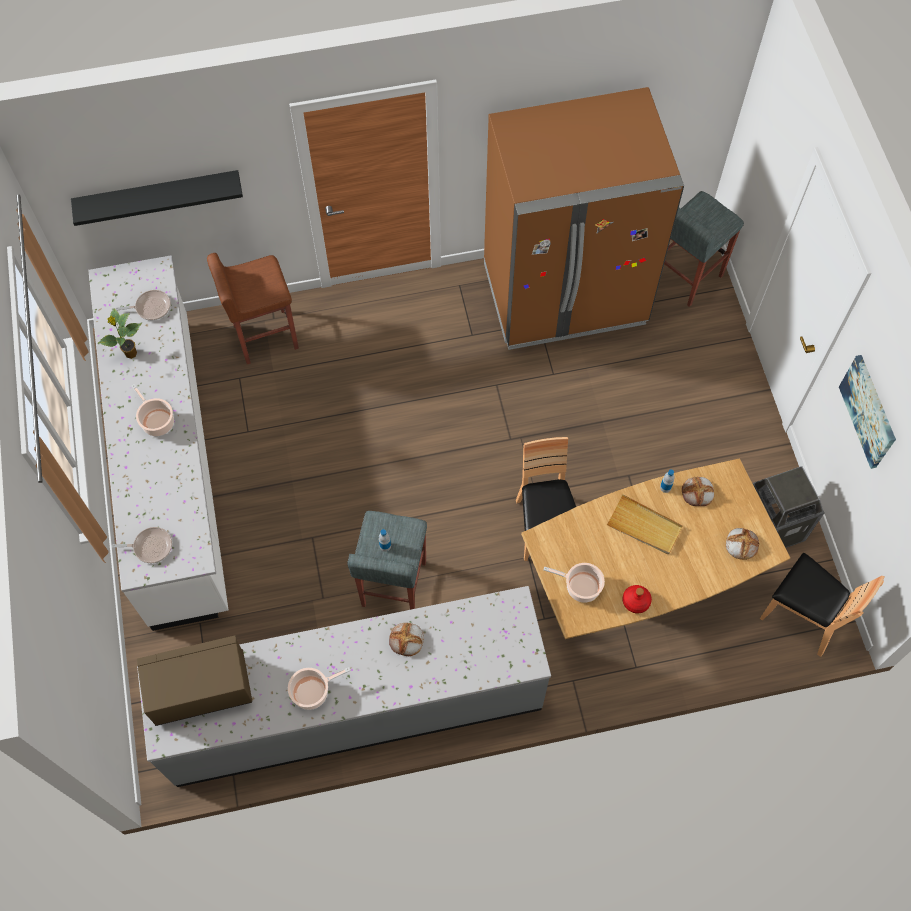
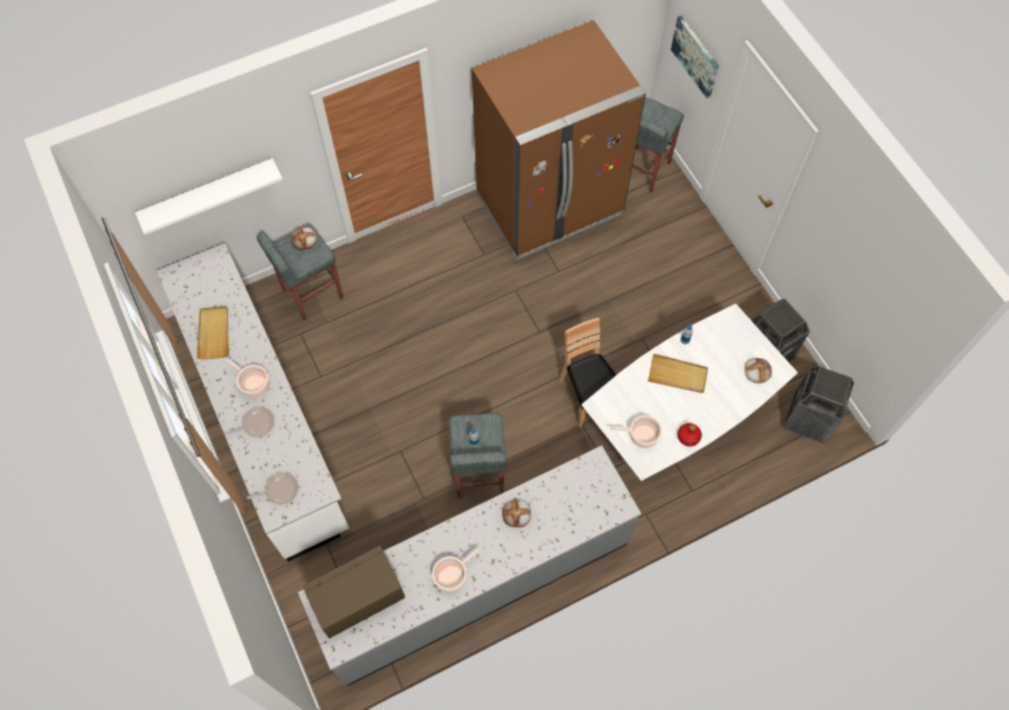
camera: 15 degrees left, 0 degrees up
(130, 354) = (214, 333): potted plant -> beige tray
(151, 307) = (220, 290): frying pan -> frying pan (256, 424)
(158, 194) = (208, 193): black shelf -> white shelf
(264, 336) = (312, 294): brown stool -> grey stool
(640, 584) = (676, 423): brown dining table -> white dining table
(698, 492) = (711, 338): bread -> bread (304, 240)
(802, 617) = (809, 418): brown chair -> trash can
(868, 411) = (835, 241): picture -> picture (695, 56)

